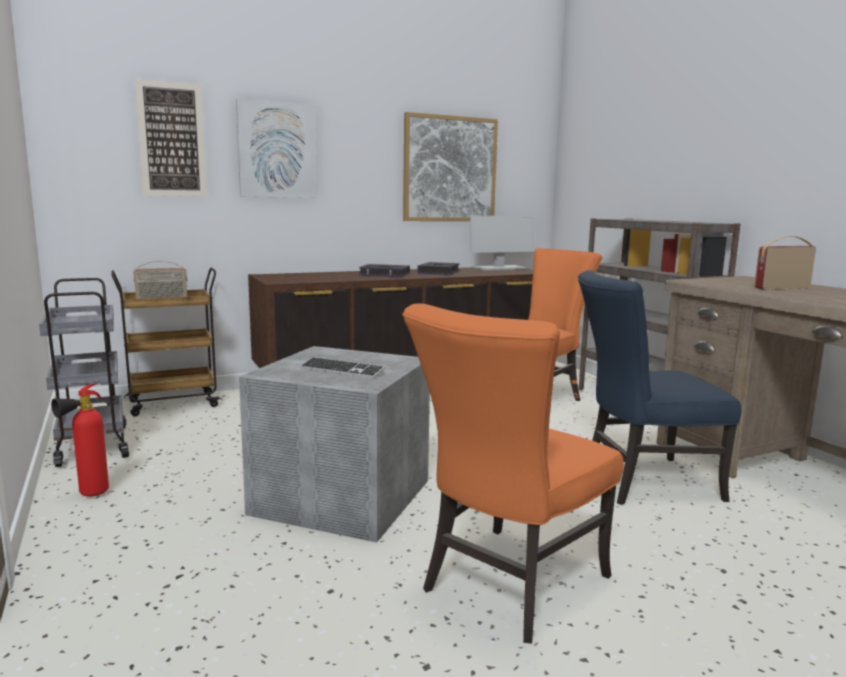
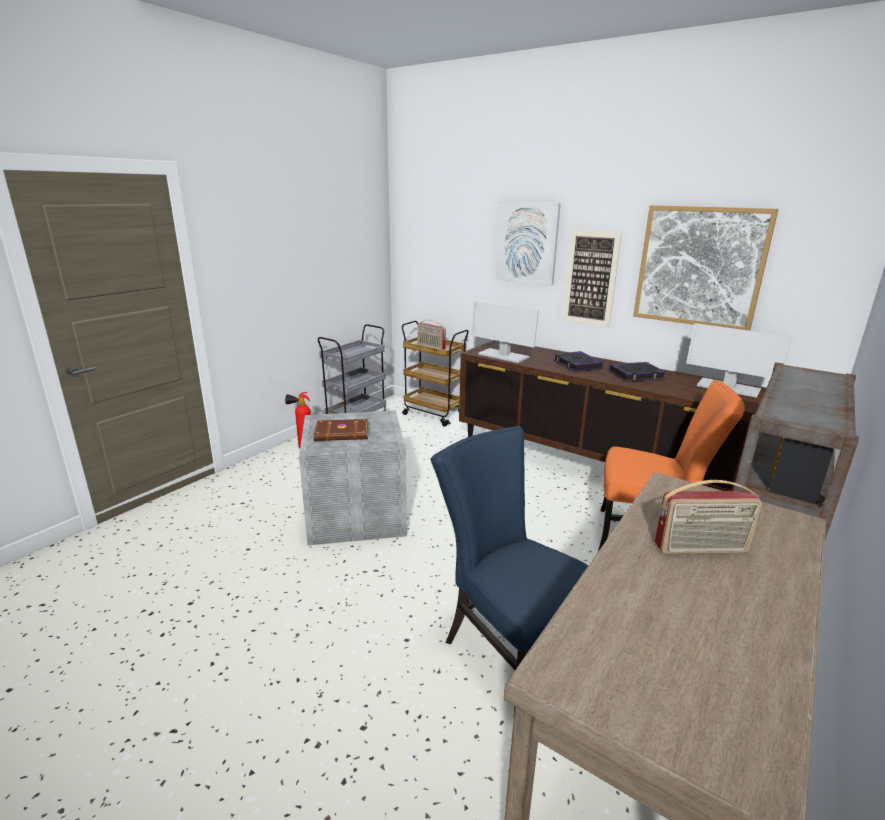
camera: 60 degrees right, 10 degrees up
(172, 140) = (458, 234): picture -> picture (590, 278)
(310, 280) = (502, 356): none -> monitor
(342, 370) = (342, 433): keyboard -> brown book
(508, 586) = (282, 611): orange chair -> none
(781, 288) = (701, 549): radio -> radio turned 135 degrees clockwise

